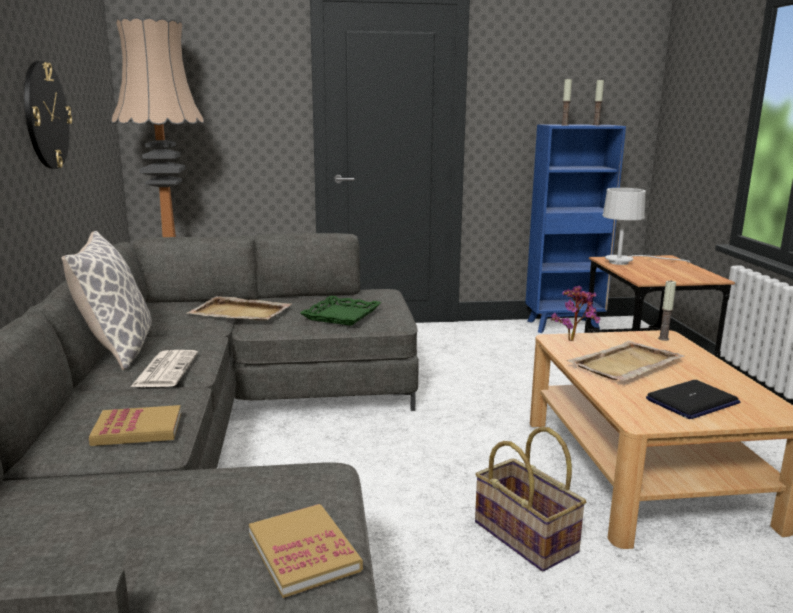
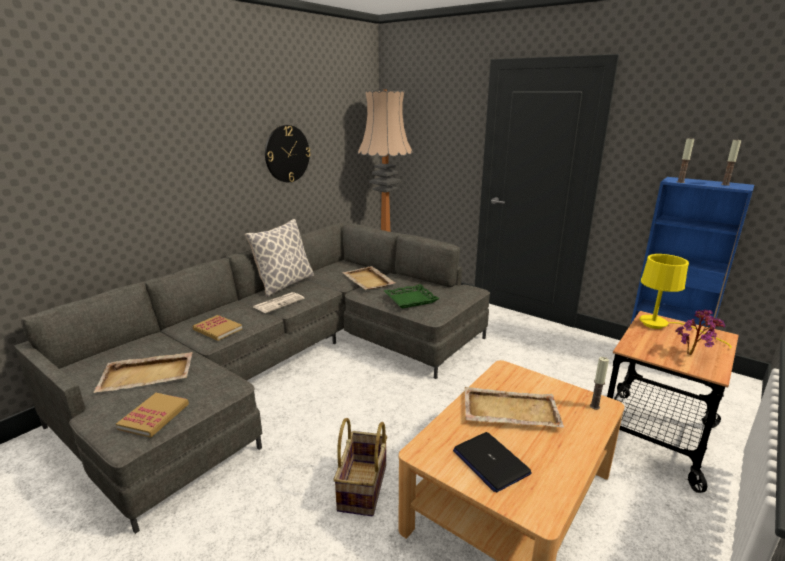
camera: 45 degrees right, 5 degrees up
(153, 523) = (148, 374): none -> beige tray
(574, 340) = (516, 375): potted plant -> potted plant (693, 355)
(626, 262) = (661, 326): white table lamp -> yellow table lamp
(692, 401) = (490, 462): laptop -> laptop turned 45 degrees clockwise

